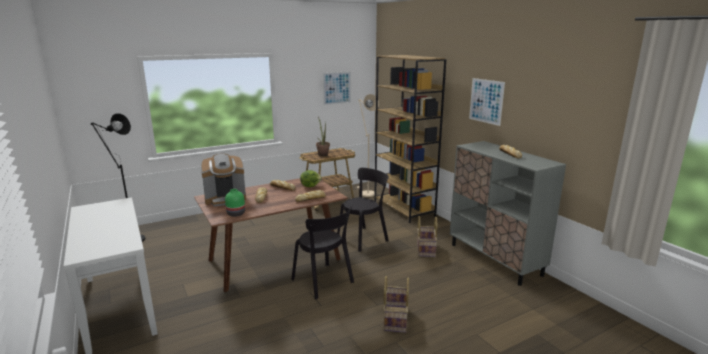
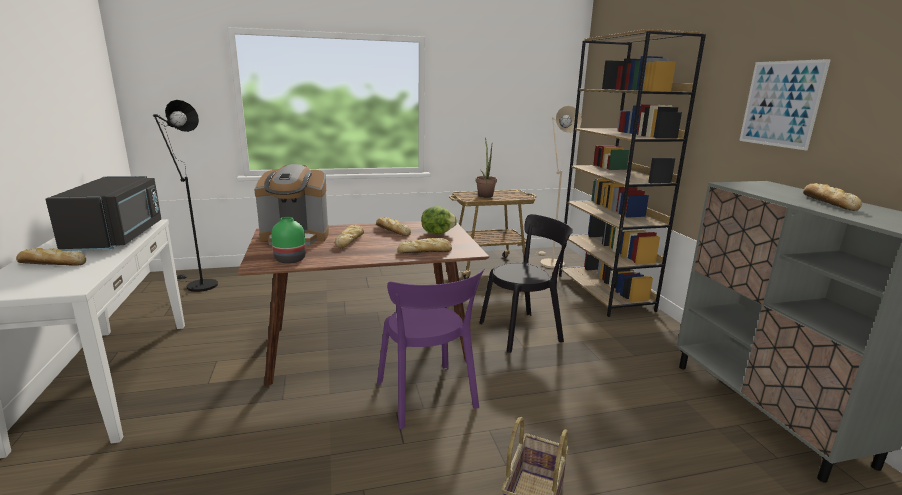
camera: 15 degrees right, 0 degrees up
(95, 235) = (51, 263): none -> bread
(115, 213) = (118, 237): none -> black microwave
(324, 282) = (427, 398): black chair -> purple chair
(337, 88) = (520, 99): picture -> none
(425, 249) = (626, 367): basket -> none

